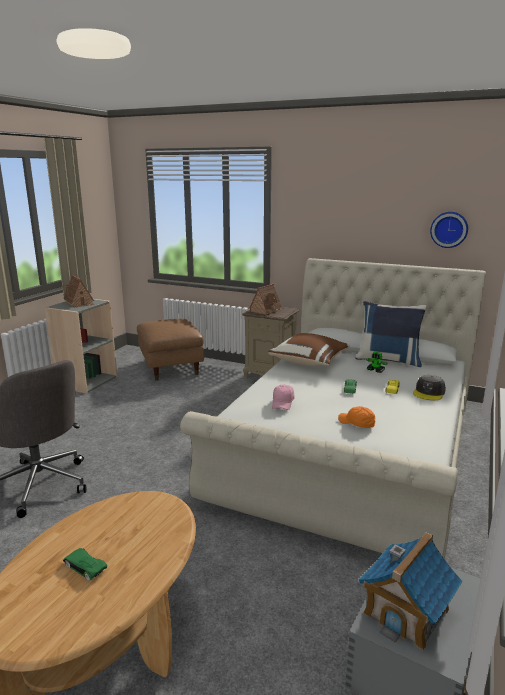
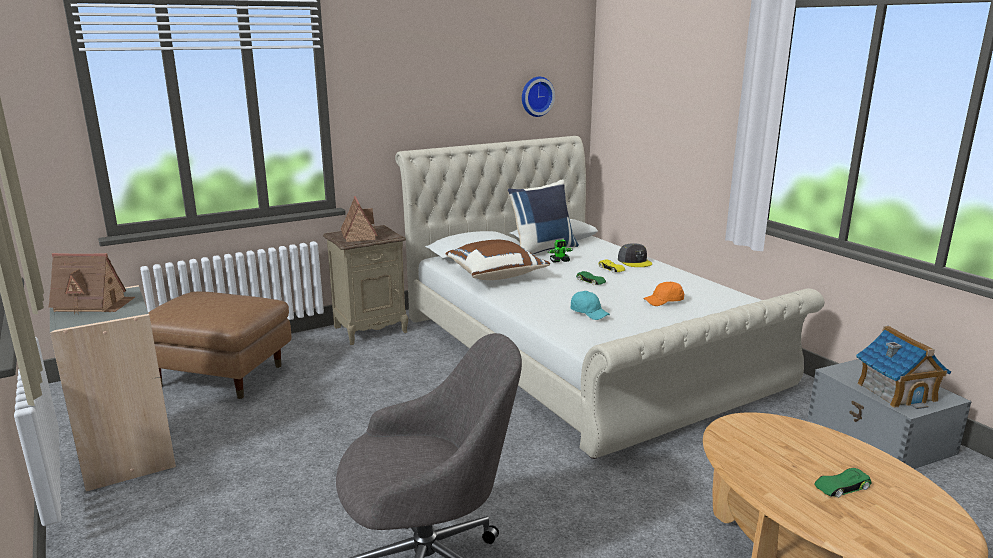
camera: 55 degrees left, 0 degrees up
(282, 403) = (589, 313): pink cap -> turquoise cap

